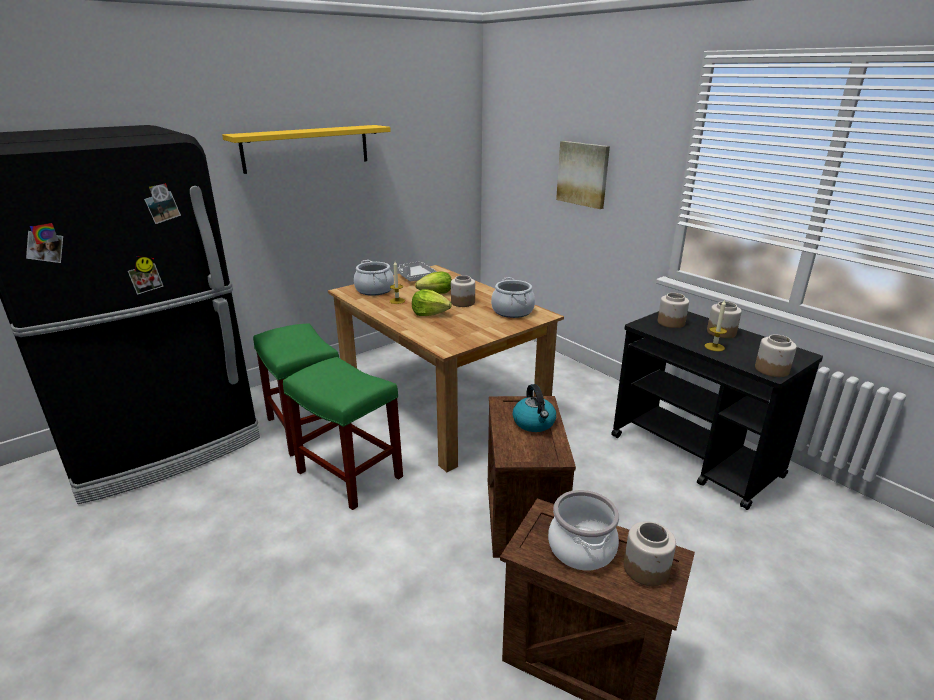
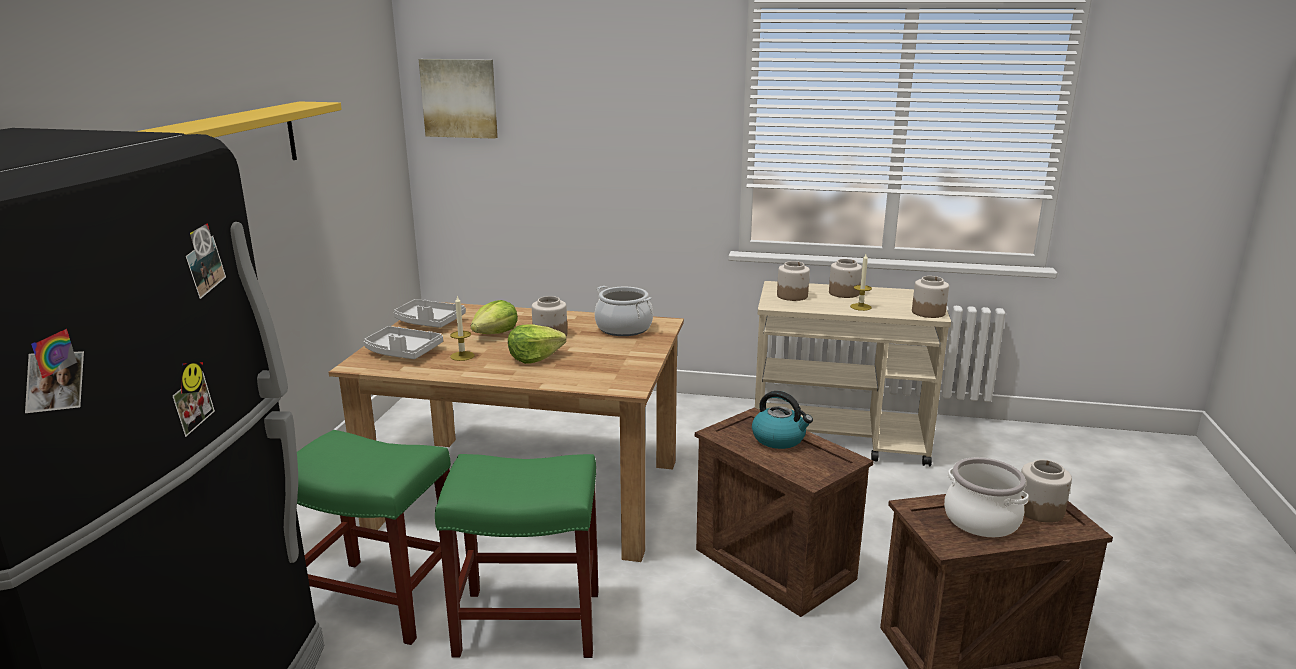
camera: 40 degrees left, 5 degrees down
(374, 290) = (402, 352): cooking pot -> grey tray
(583, 174) = (598, 144): picture -> picture (459, 98)
(695, 456) = (840, 439): black cart -> beige cart

